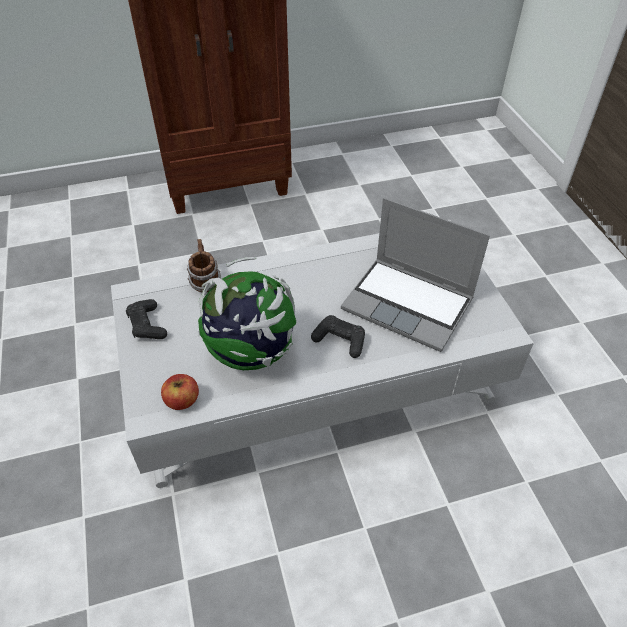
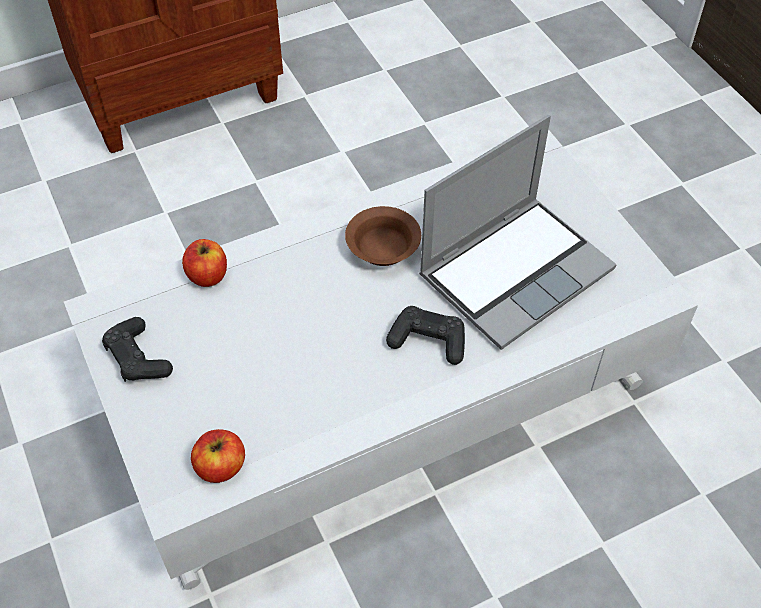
camera: 10 degrees left, 5 degrees up
(205, 281) = (207, 275): mug -> apple
(252, 352) = (305, 378): globe -> none
(322, 279) = (381, 248): none -> brown bowl
(409, 304) = (516, 271): laptop -> laptop turned 60 degrees counterclockwise

